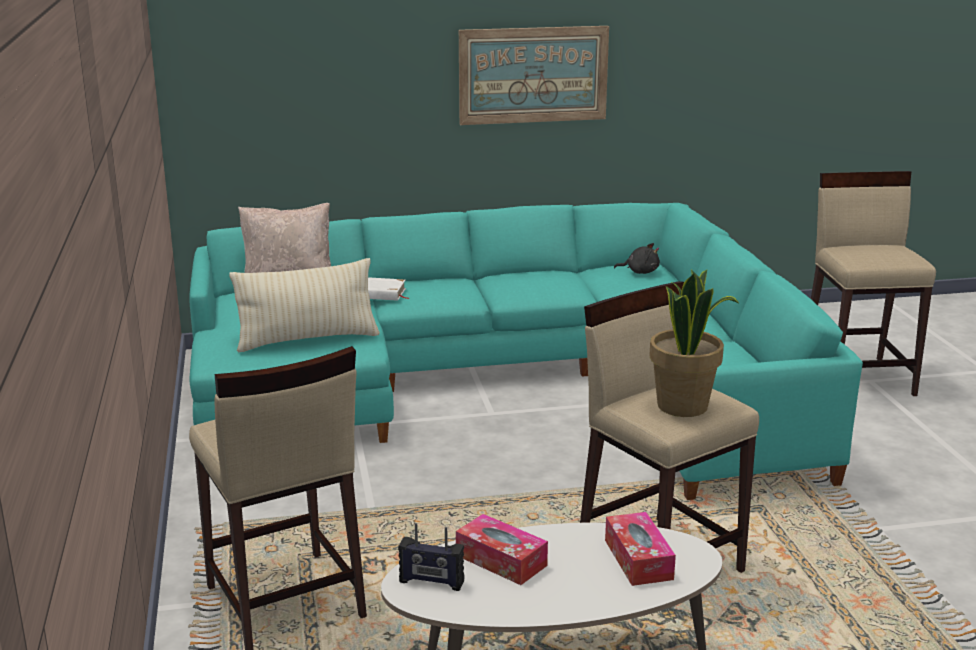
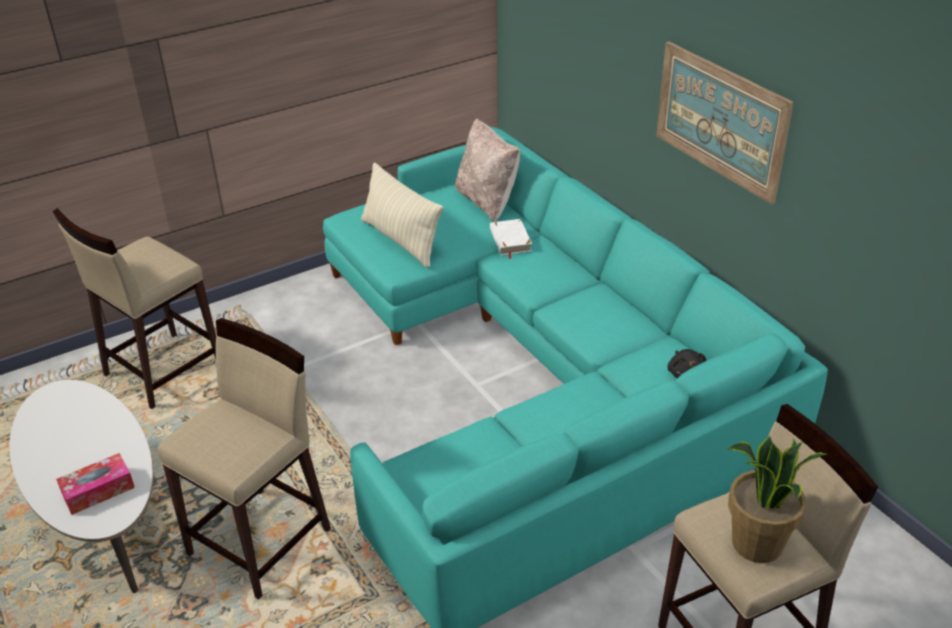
camera: 70 degrees right, 15 degrees up
(431, 582) = (59, 400): radio -> none
(501, 560) = (90, 424): tissue box -> none
(683, 406) = (219, 440): potted plant -> potted plant (757, 544)

